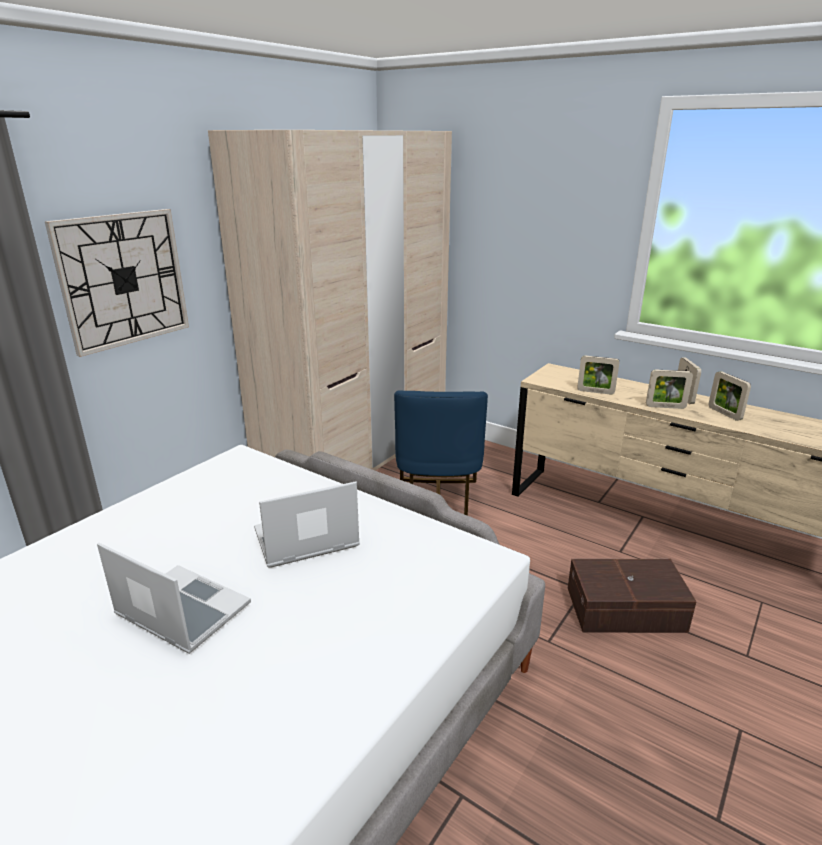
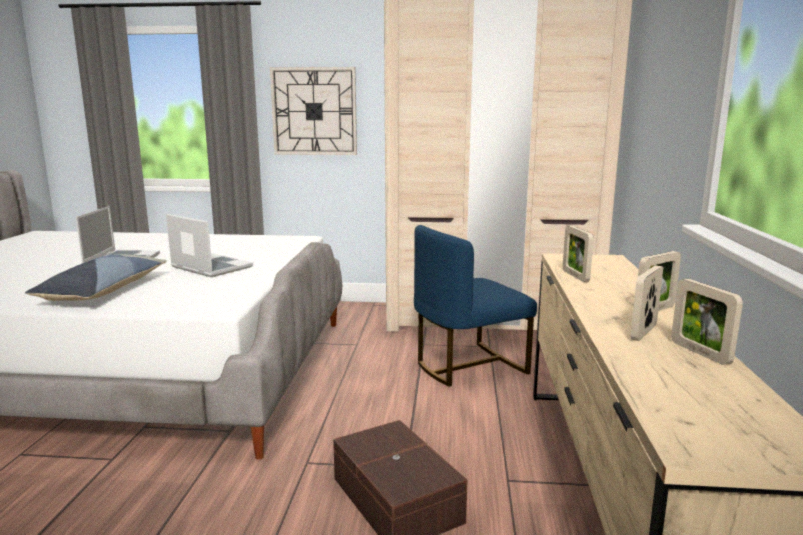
camera: 60 degrees right, 10 degrees down
(337, 641) = (103, 290): none -> pillow
(665, 407) = (597, 304): picture frame -> picture frame (700, 353)

